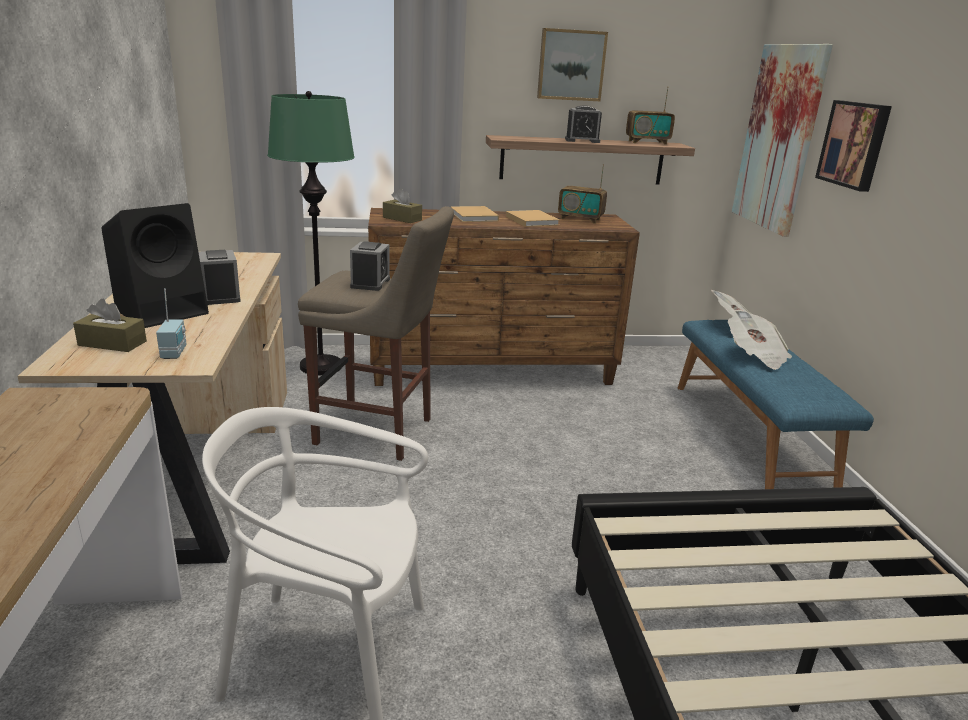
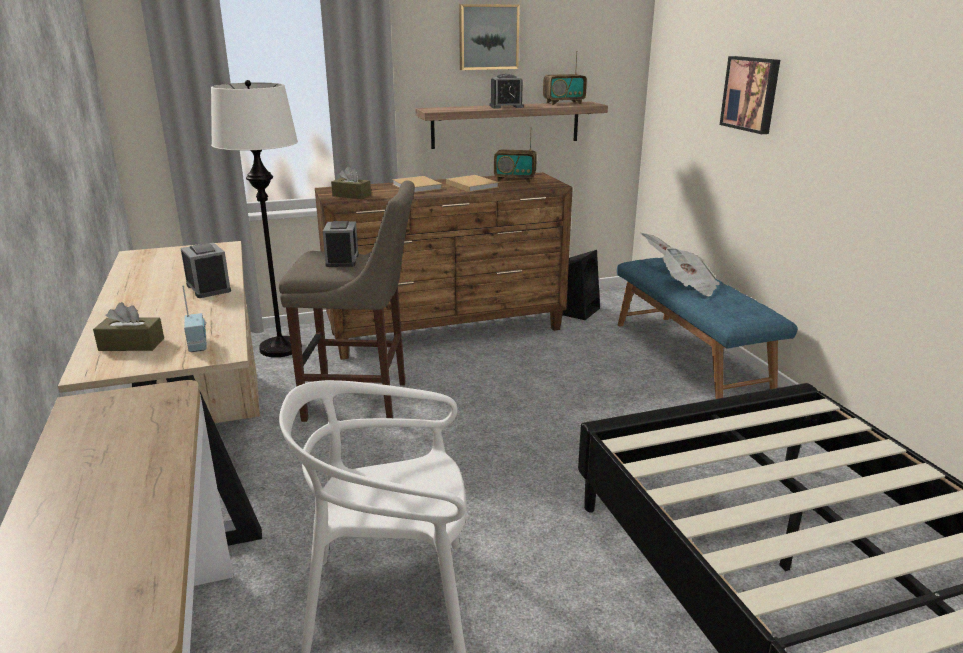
camera: 10 degrees left, 0 degrees up
(164, 311) = (162, 309): black speaker -> black speaker (576, 310)
(321, 366) = (281, 348): green floor lamp -> white floor lamp
(779, 138) = (680, 91): picture -> none

